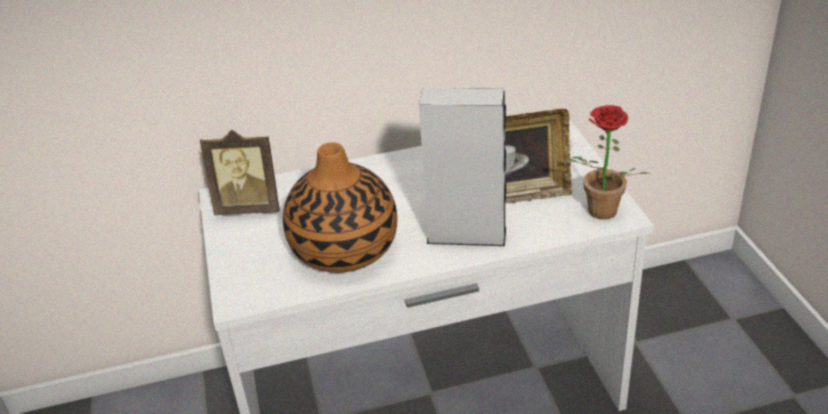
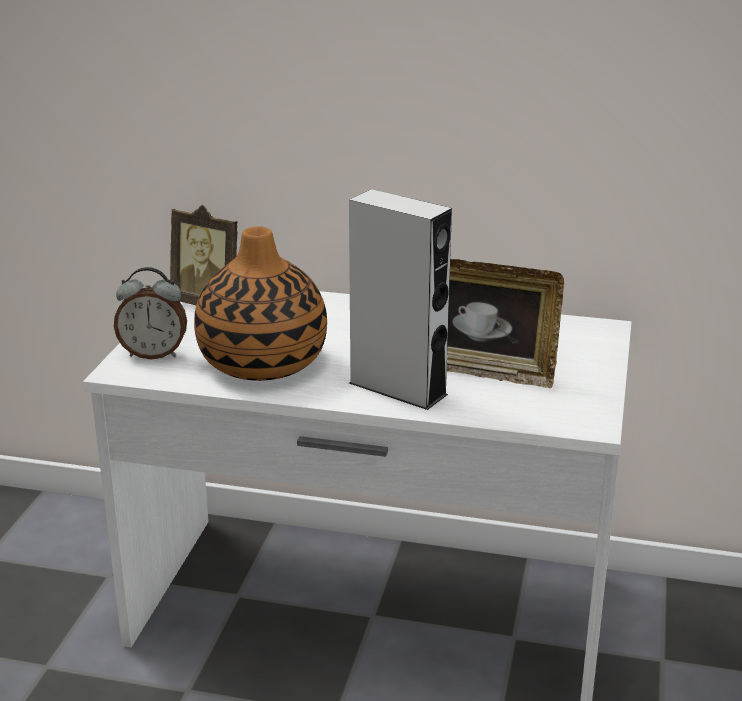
camera: 25 degrees right, 10 degrees down
(249, 273) = (154, 354): none -> alarm clock
(598, 214) = (565, 414): potted plant -> none

